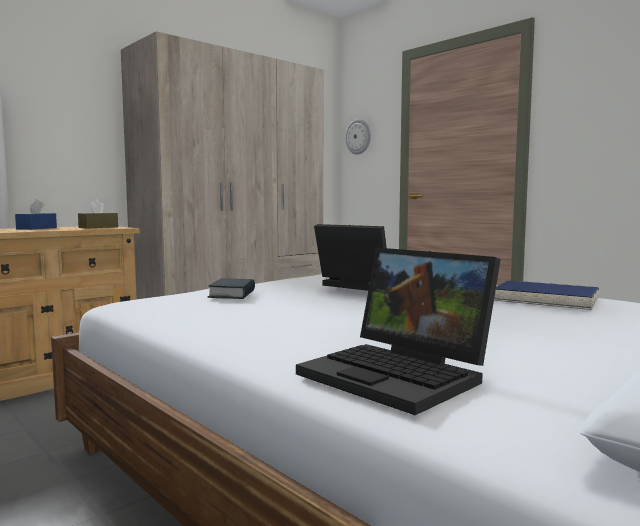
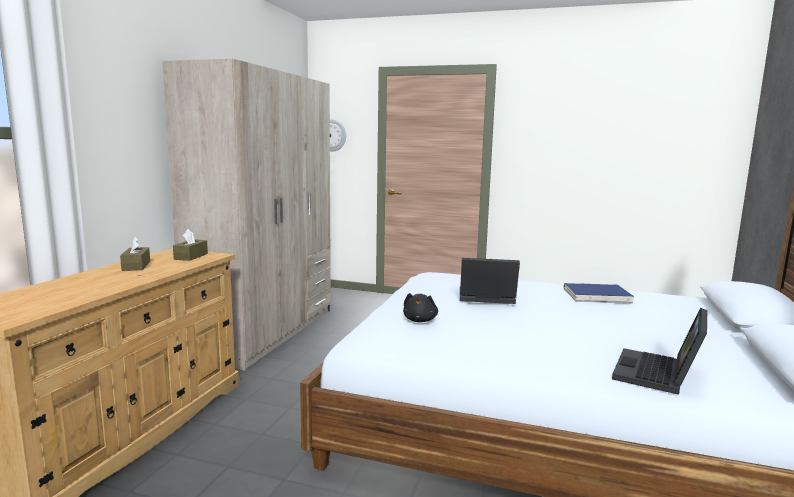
camera: 30 degrees left, 5 degrees up
(37, 228) = (136, 266): blue tissue box -> brown tissue box
(232, 294) = (420, 320): book -> black plush toy
(401, 375) = (659, 375): laptop -> laptop turned 105 degrees clockwise

